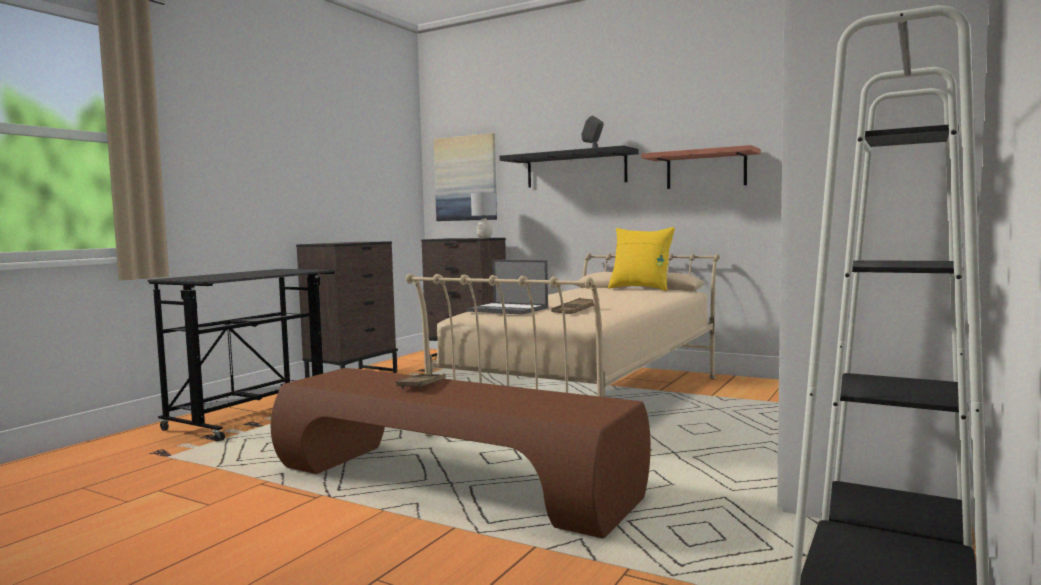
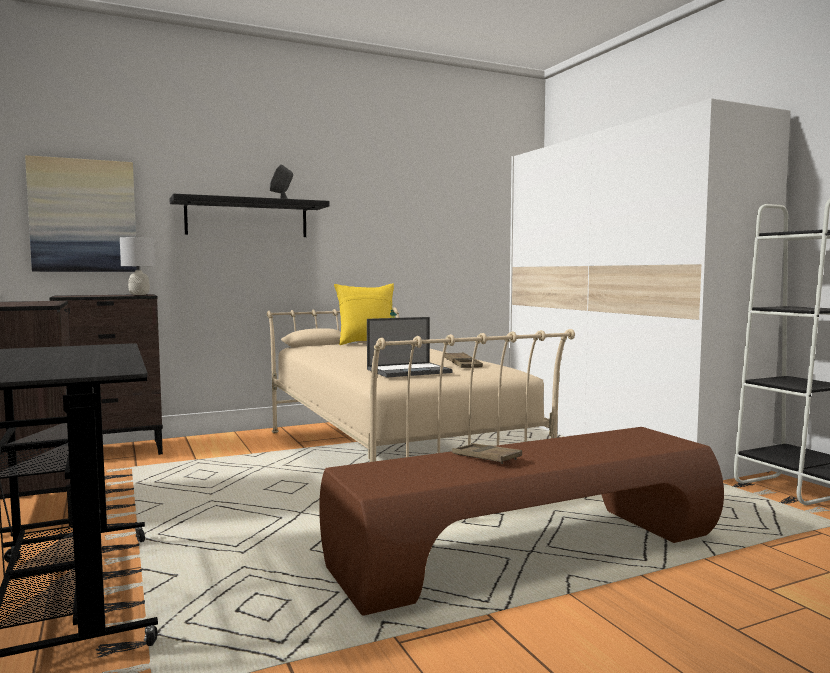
camera: 55 degrees left, 0 degrees up
(706, 169) = (380, 231): shelf -> none

